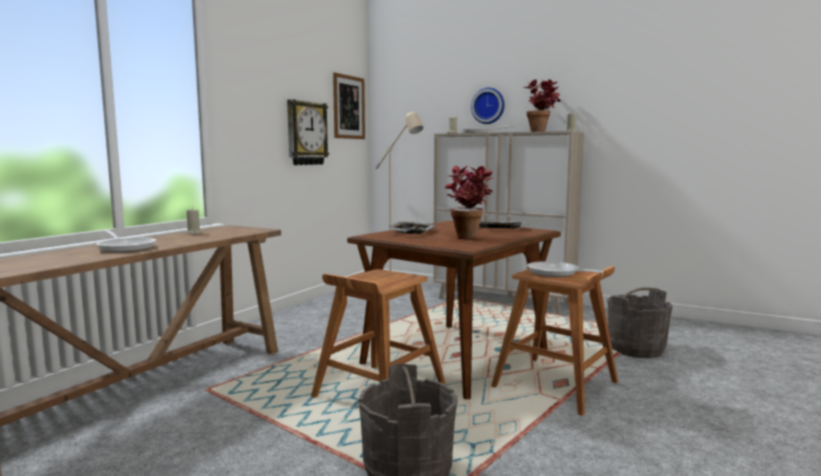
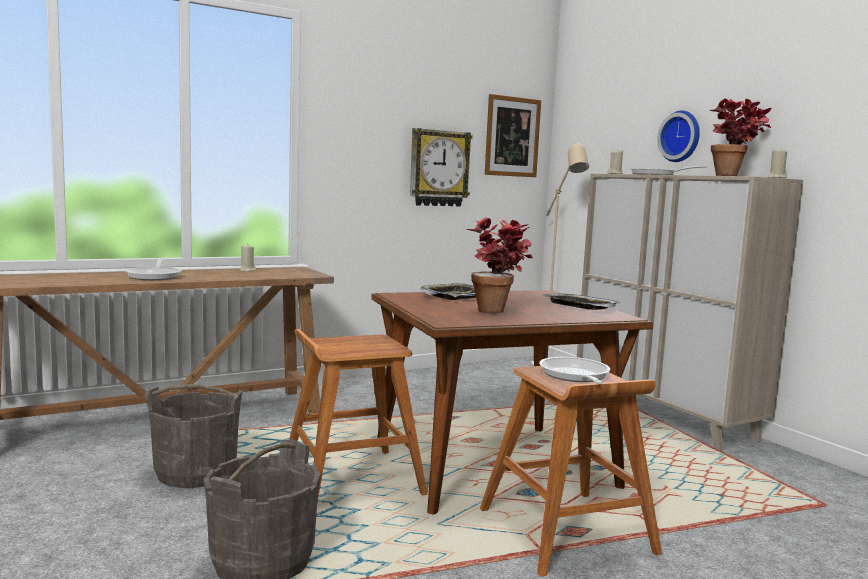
camera: 30 degrees right, 0 degrees up
(635, 349) = (767, 523): grey bucket -> grey bucket (196, 472)

